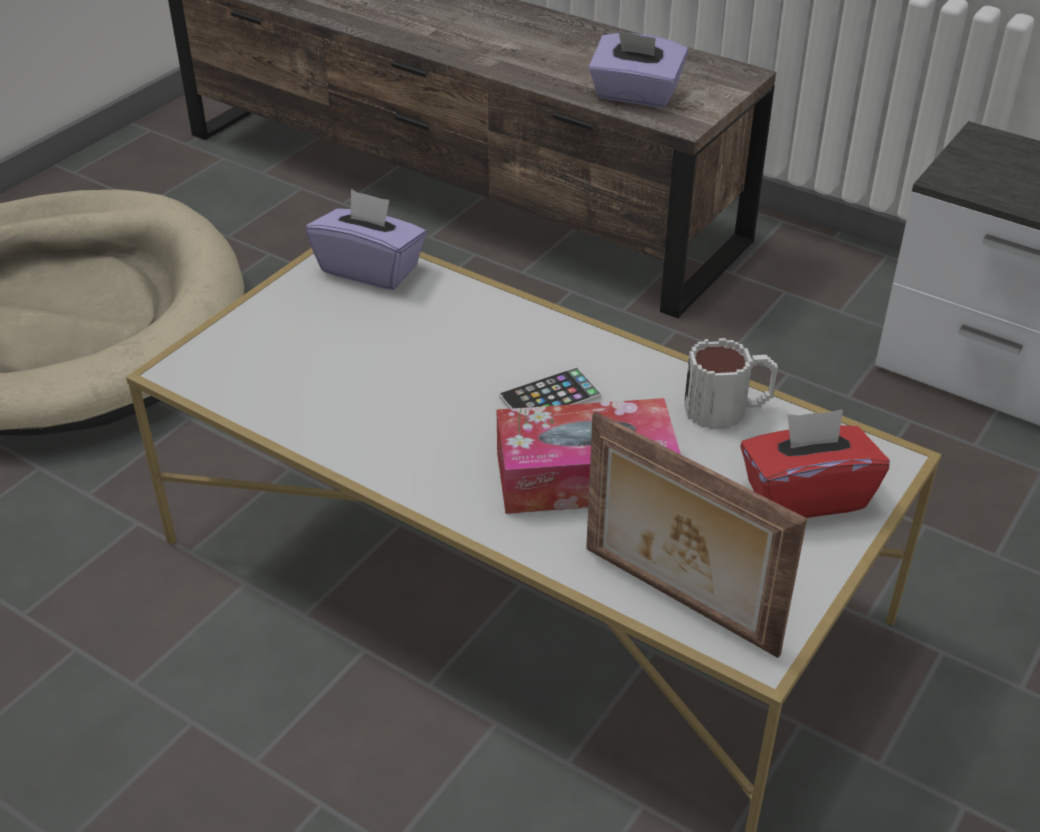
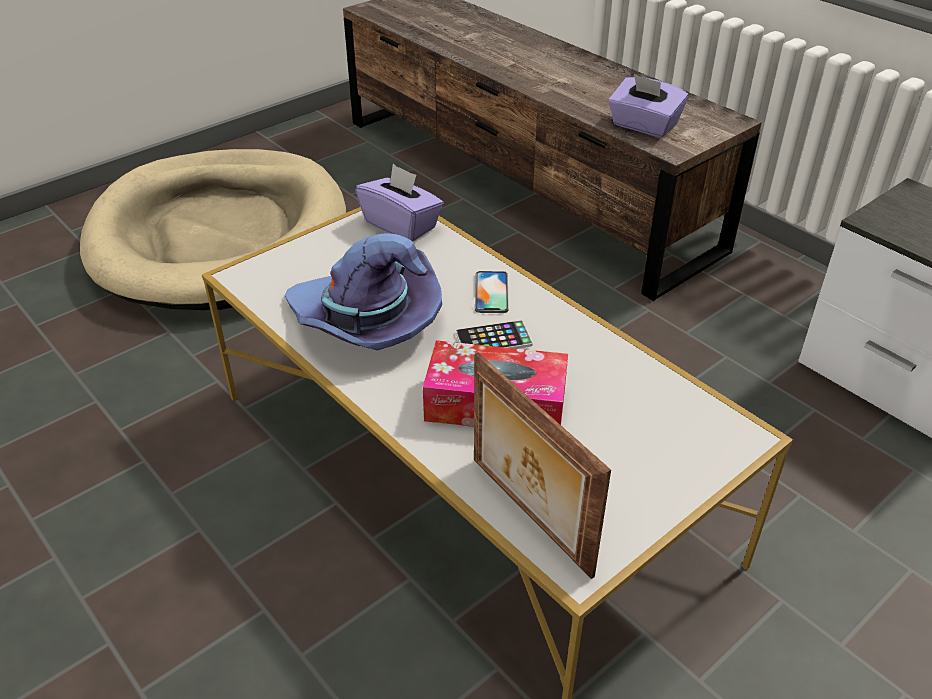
camera: 15 degrees right, 0 degrees up
(377, 403) = (365, 322): none -> purple hat
(523, 339) = (491, 292): none -> phone
(728, 409) = (628, 372): mug -> none
(805, 495) = (665, 451): red tissue box -> none

